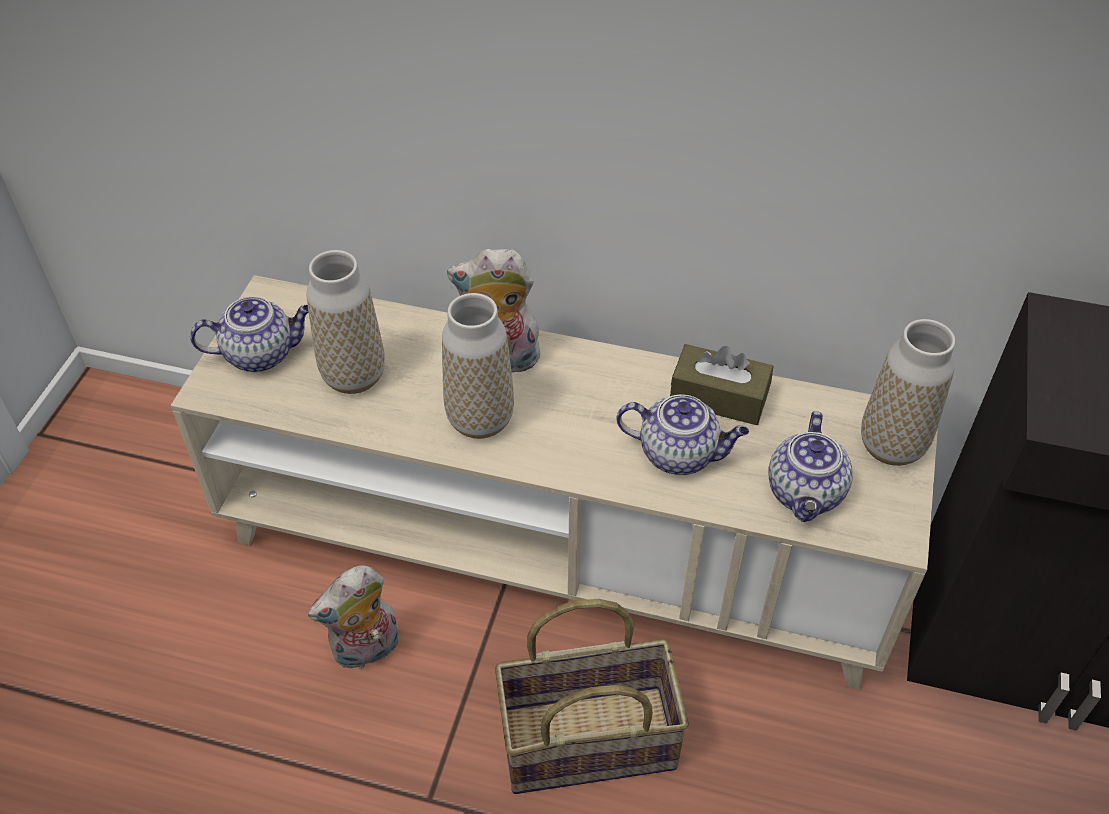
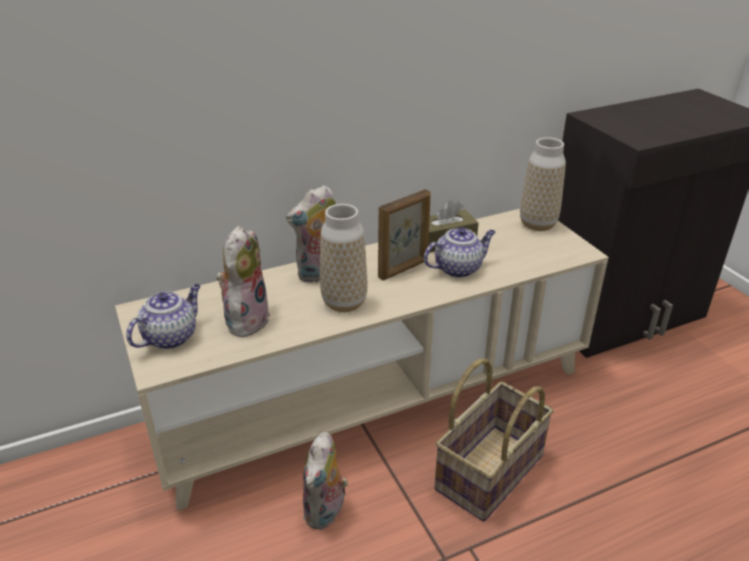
camera: 40 degrees left, 15 degrees down
(354, 376) = (245, 319): vase -> plush toy
(607, 412) = (403, 269): none -> picture frame
(805, 494) = (530, 256): teapot -> none

